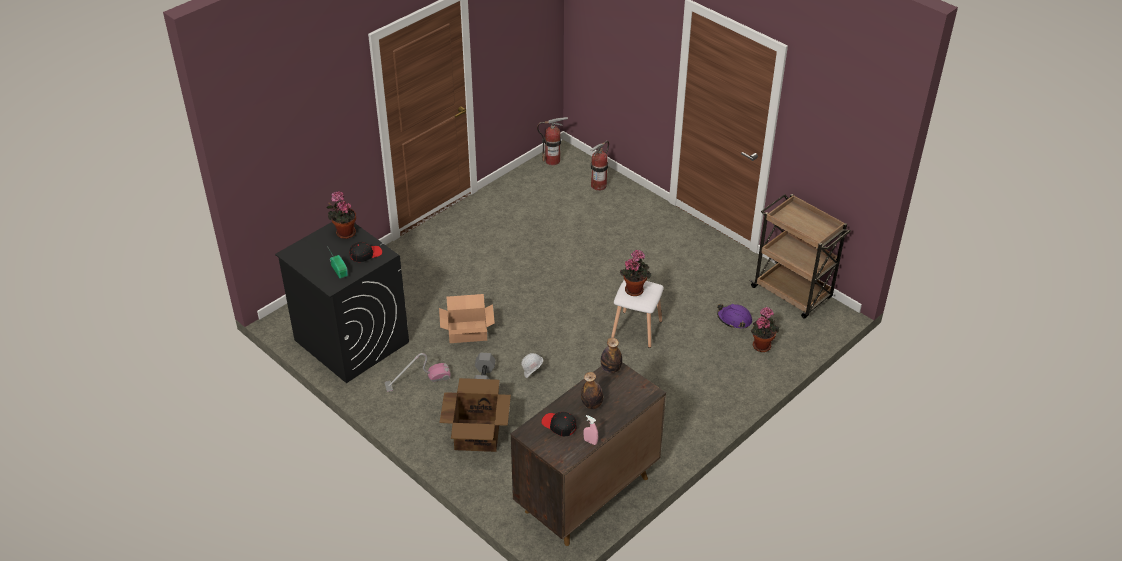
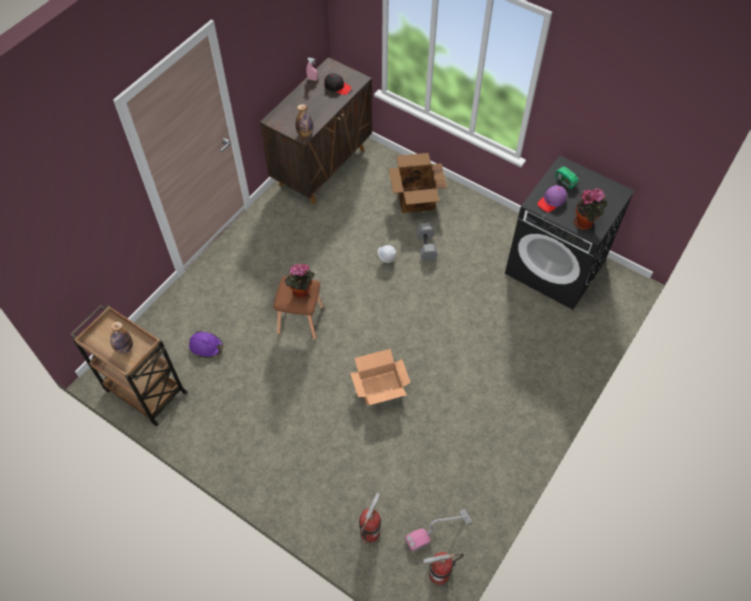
camera: 170 degrees right, 15 degrees up
(365, 254) = (552, 201): black cap -> purple cap
(417, 380) = (481, 238): vacuum cleaner -> vacuum cleaner (438, 530)
(467, 331) = (457, 293): cardboard box -> cardboard box (380, 388)
(592, 404) = (316, 104): bottle -> bottle (124, 348)
(637, 330) = (300, 319): white stool -> brown stool
(761, 344) = (182, 320): potted plant -> none

